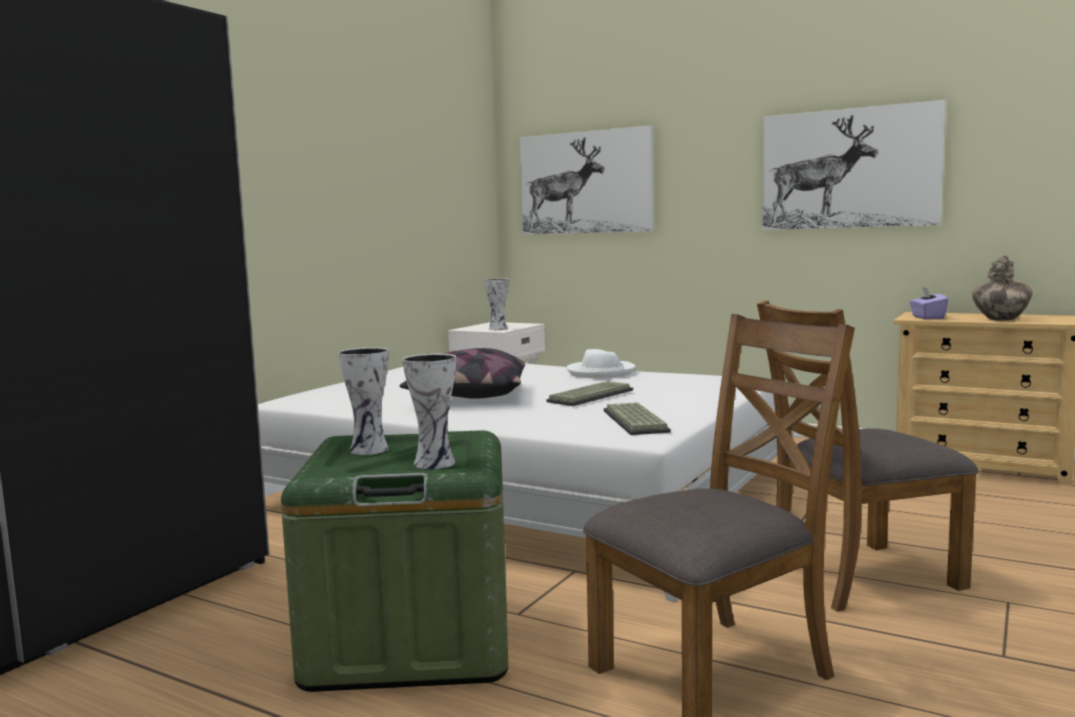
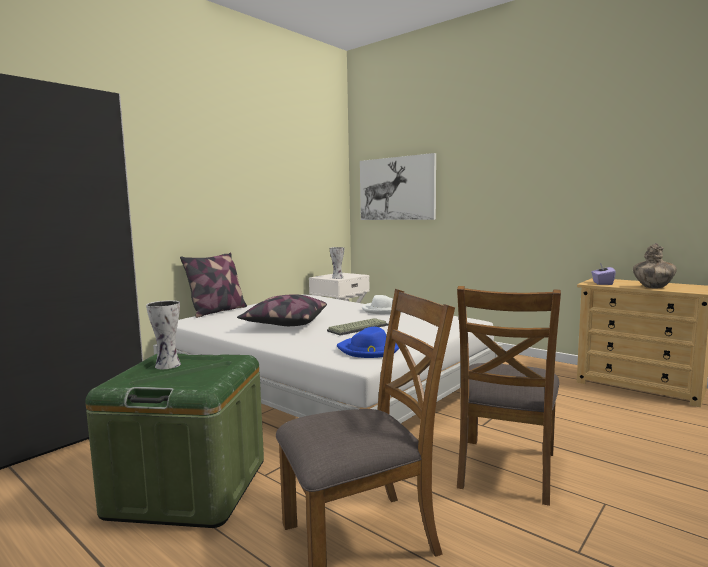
camera: 10 degrees right, 0 degrees up
(327, 385) = (217, 311): none -> pillow
(436, 462) = (193, 379): vase -> none
(637, 421) = (369, 350): keyboard -> blue hat
(849, 169) = (557, 181): picture -> none
(859, 575) = (505, 469): brown chair -> brown chair turned 60 degrees counterclockwise

